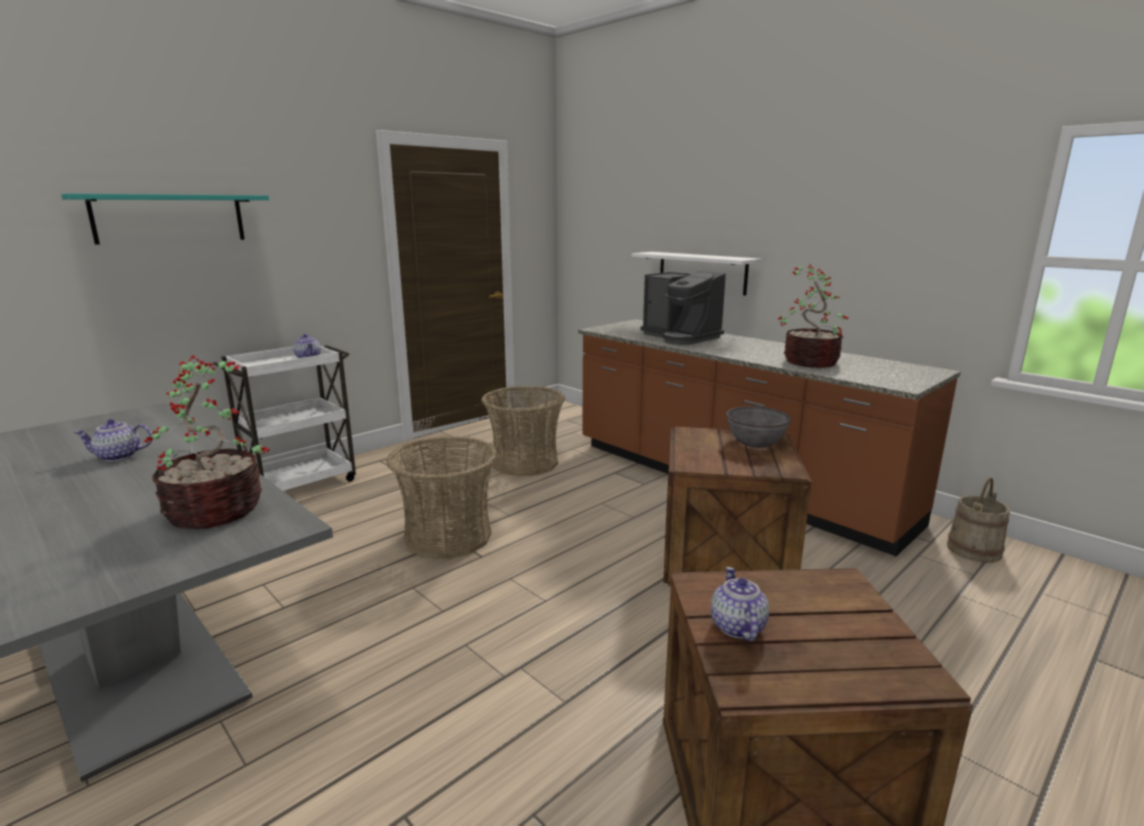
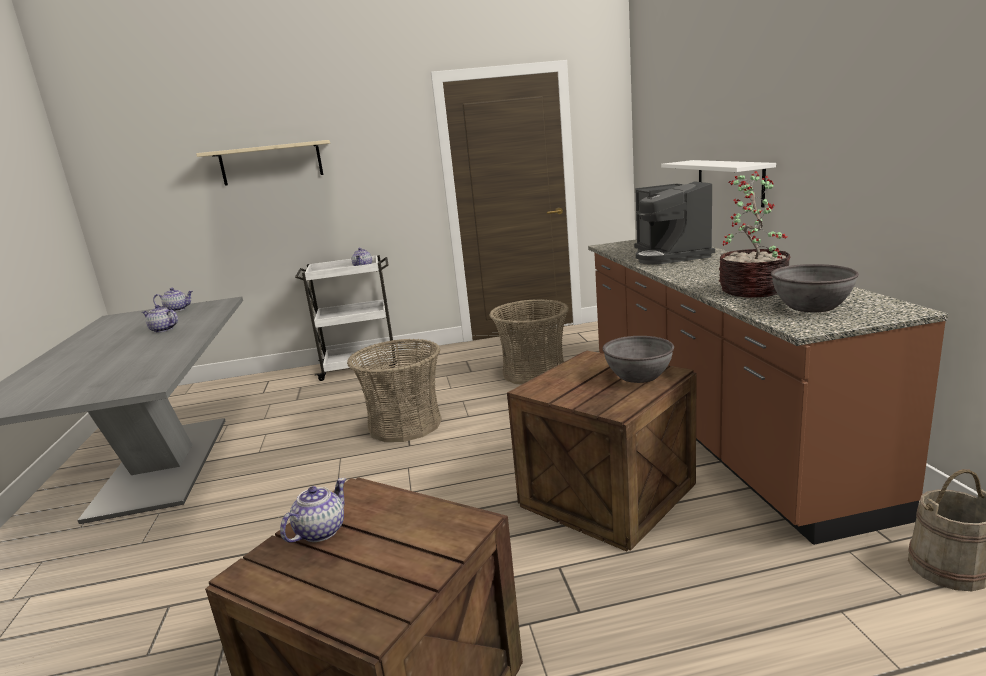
camera: 35 degrees right, 0 degrees up
(74, 428) = (177, 309): none -> teapot
(170, 218) = (271, 163): turquoise shelf -> beige shelf
(217, 511) = (141, 370): potted plant -> none
(877, 372) = (811, 306): none -> grey bowl

